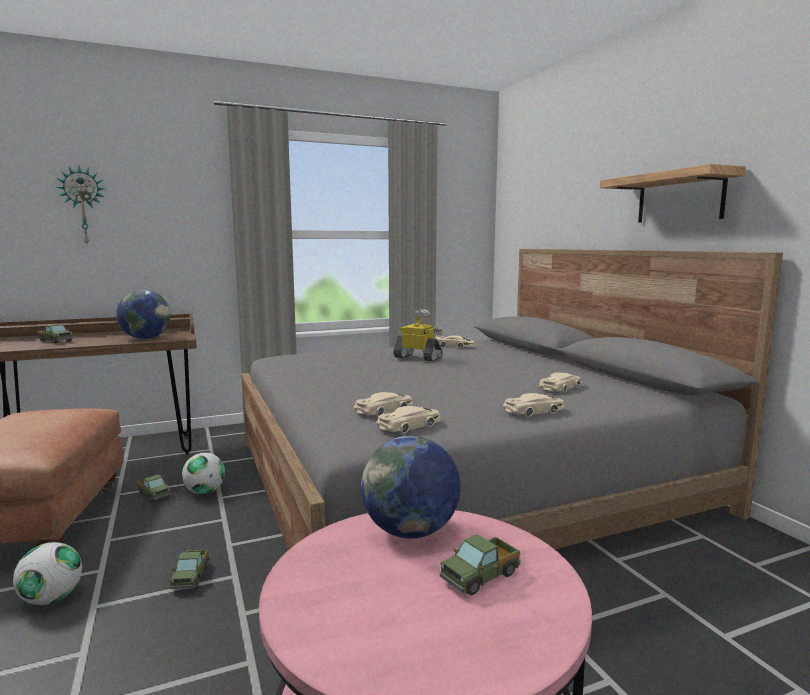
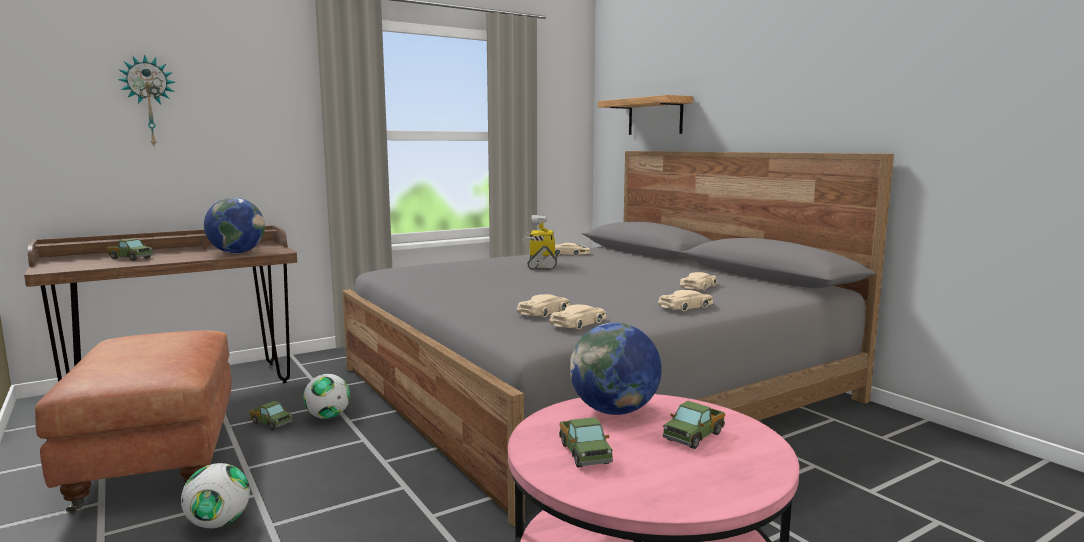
camera: 10 degrees left, 0 degrees up
(191, 577) = (359, 491): toy truck -> toy truck (584, 454)
(418, 358) = (541, 265): toy robot -> toy robot turned 105 degrees counterclockwise
(680, 198) = (795, 101): shelf -> shelf (655, 116)

